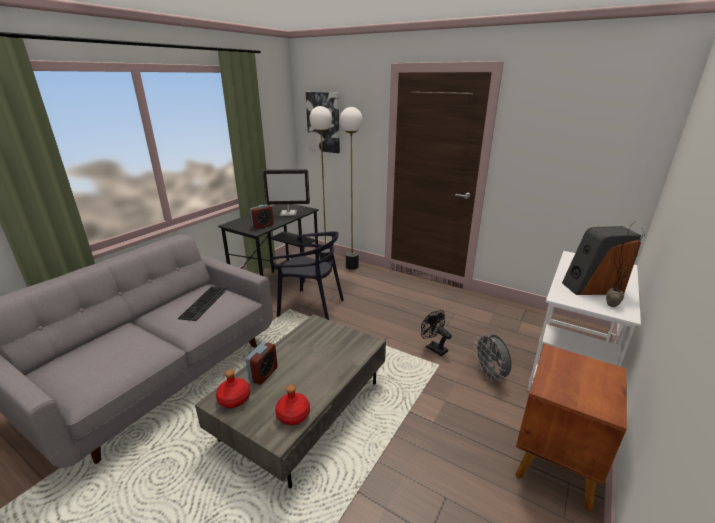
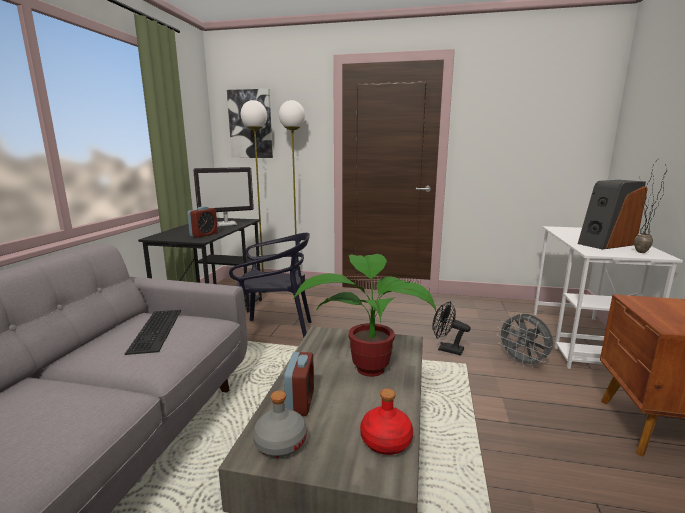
camera: 20 degrees left, 10 degrees down
(234, 399) = (280, 443): red bottle -> grey bottle
(325, 357) = (368, 366): none -> potted plant

